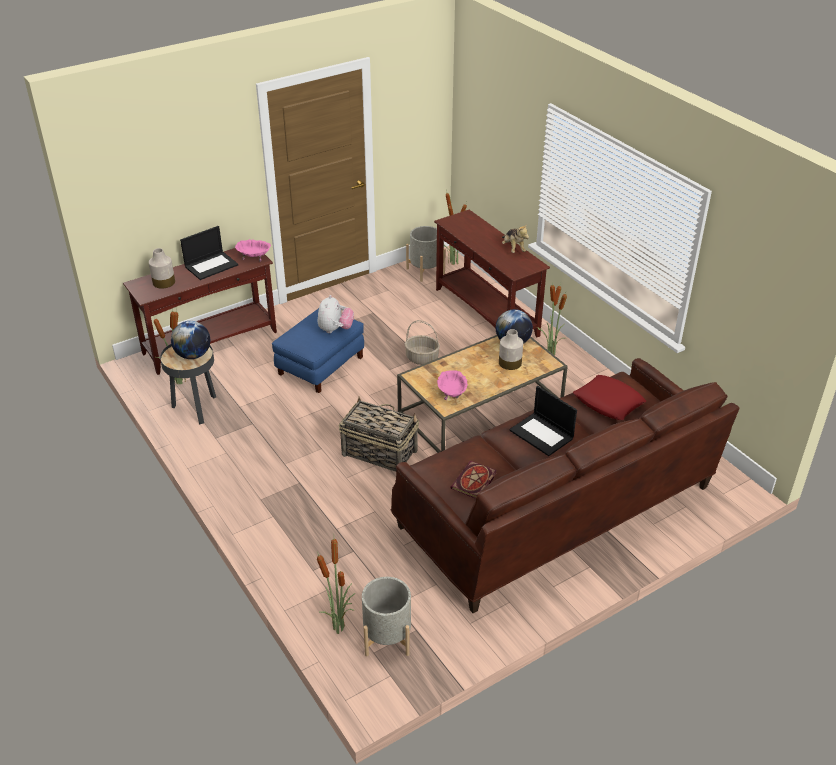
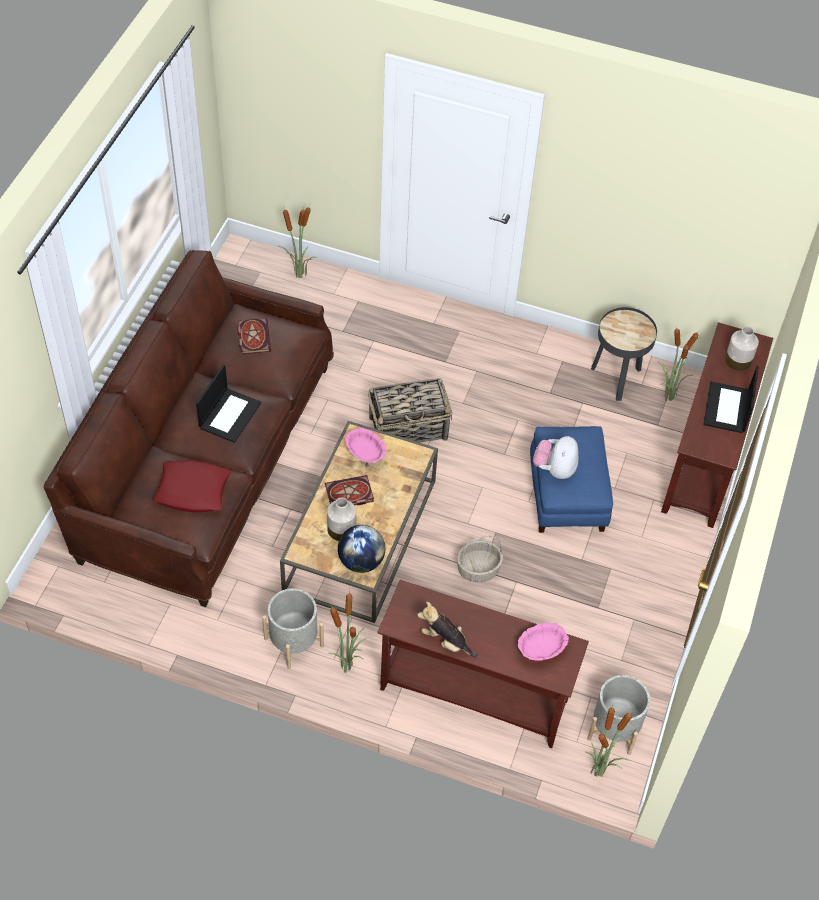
camera: 140 degrees right, 15 degrees up
(193, 355) = (624, 335): globe -> none
(254, 257) = (704, 446): pink bowl -> pink bowl (541, 650)
(335, 329) = (554, 469): plush toy -> plush toy turned 45 degrees clockwise
(387, 637) = (259, 286): grey planter -> grey planter (294, 642)
(487, 377) = (348, 494): none -> book
(542, 434) = (230, 414): laptop -> laptop turned 105 degrees clockwise

